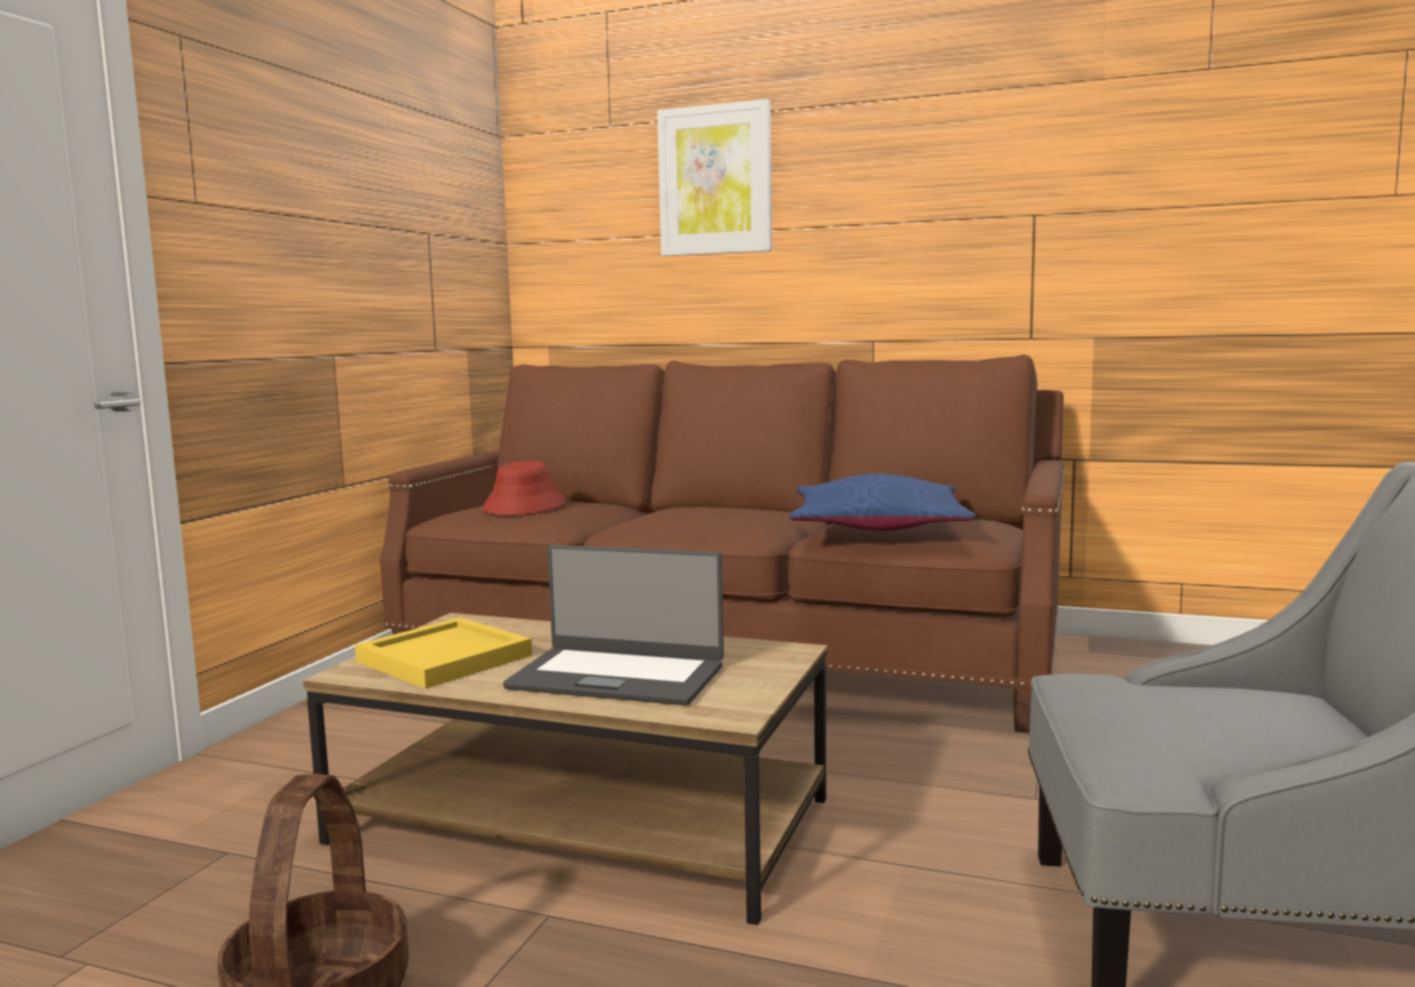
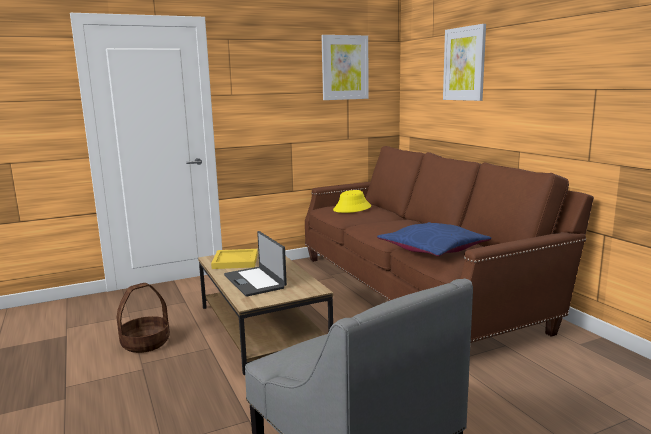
camera: 45 degrees right, 5 degrees up
(423, 175) = (345, 67): none -> picture
(525, 506) = (352, 208): red hat -> yellow hat

